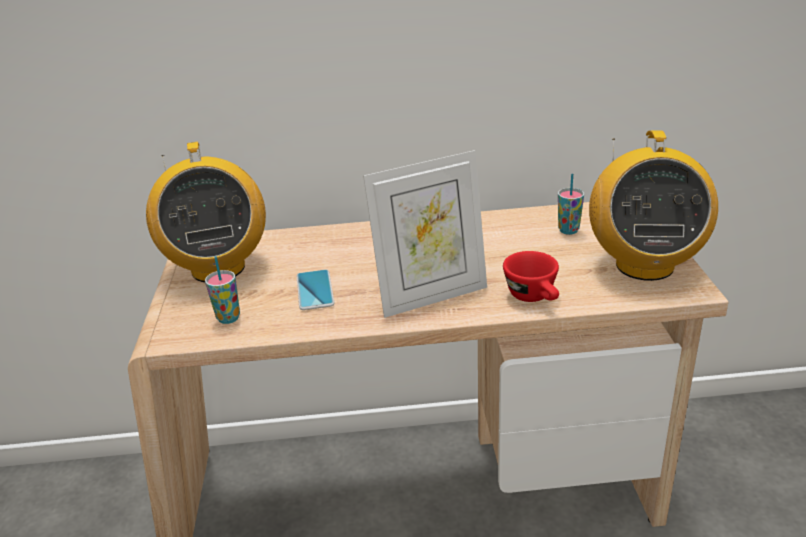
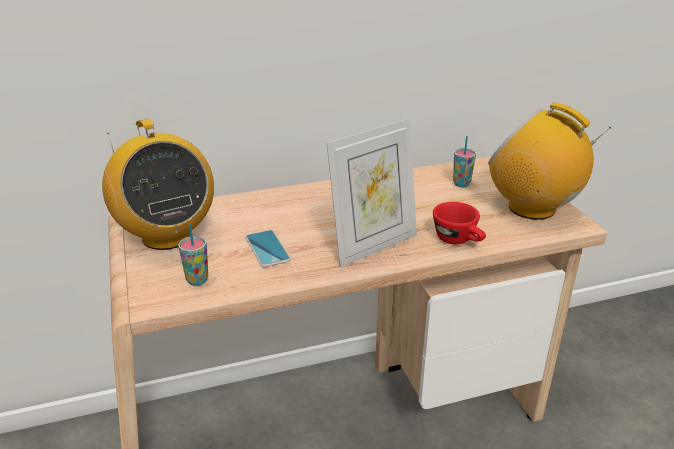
camera: 15 degrees left, 0 degrees up
(644, 265) = (532, 208): radio -> radio turned 135 degrees clockwise

